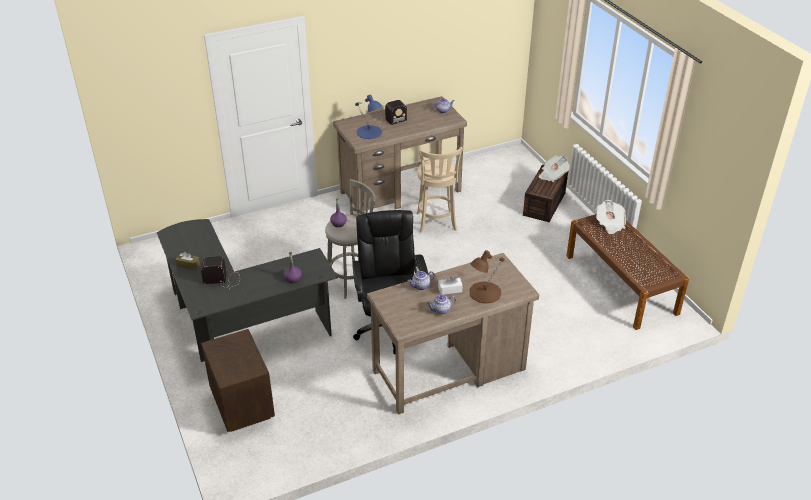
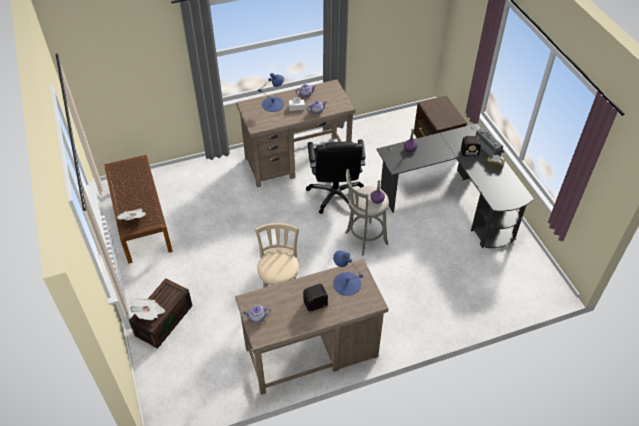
camera: 175 degrees left, 10 degrees up
(188, 285) = (488, 148): none -> radio
(484, 292) = (273, 104): brown table lamp -> blue table lamp

